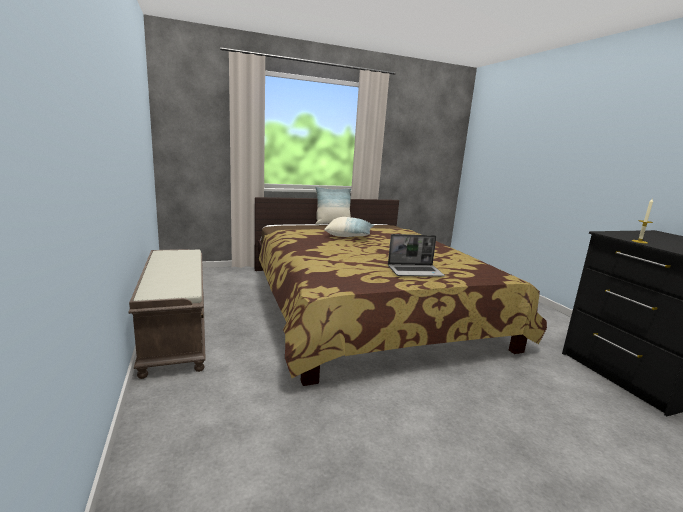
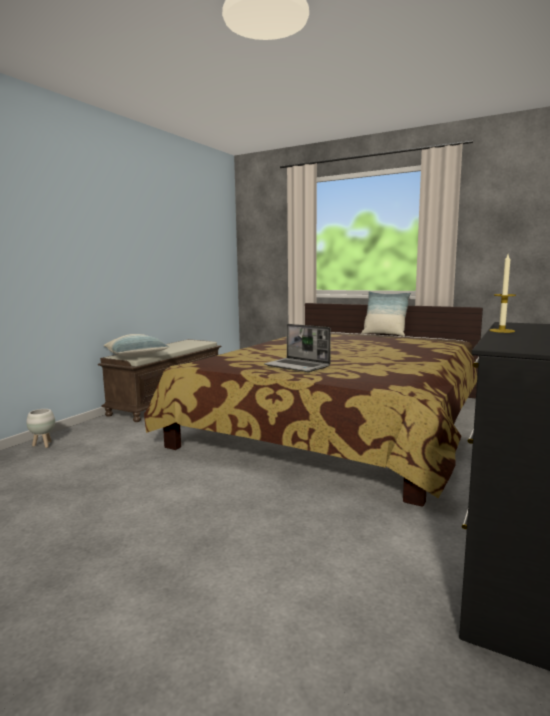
camera: 50 degrees right, 5 degrees down
(152, 457) = (43, 445): none -> white planter
(349, 236) = (347, 341): pillow -> pillow (137, 356)

